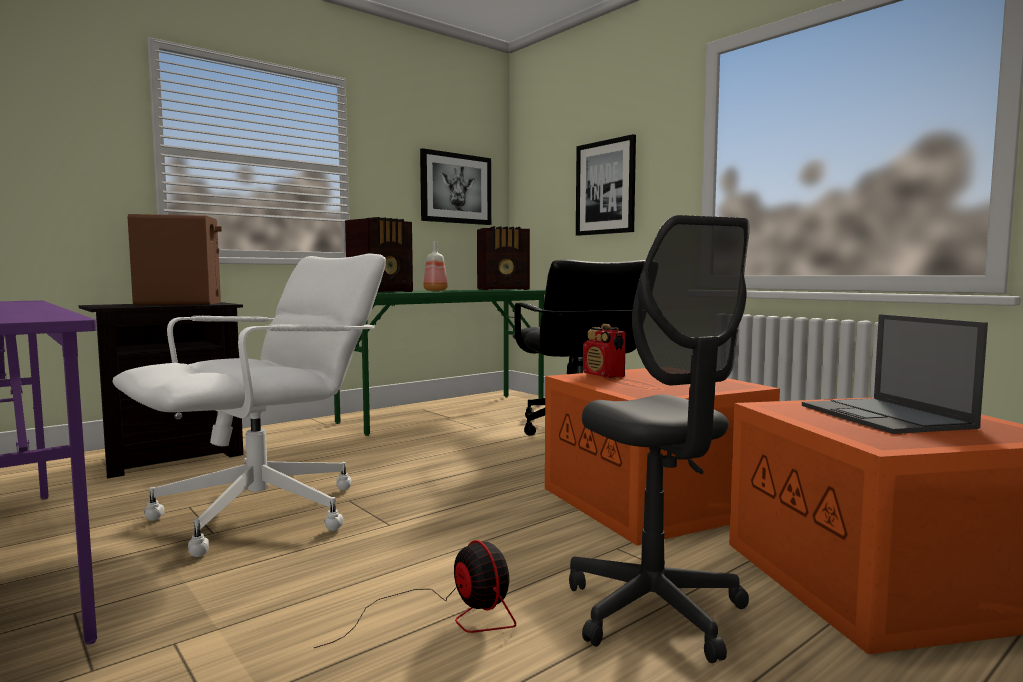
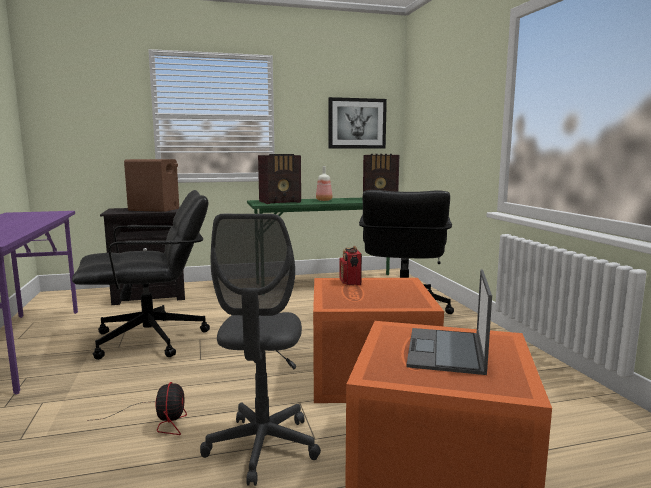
camera: 25 degrees right, 5 degrees up
(263, 513) = (151, 340): white office chair -> black office chair
(605, 187) = (451, 124): picture -> none

